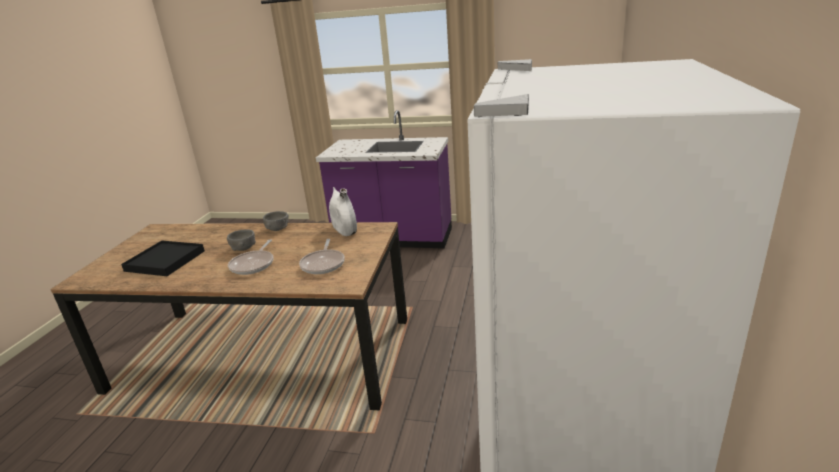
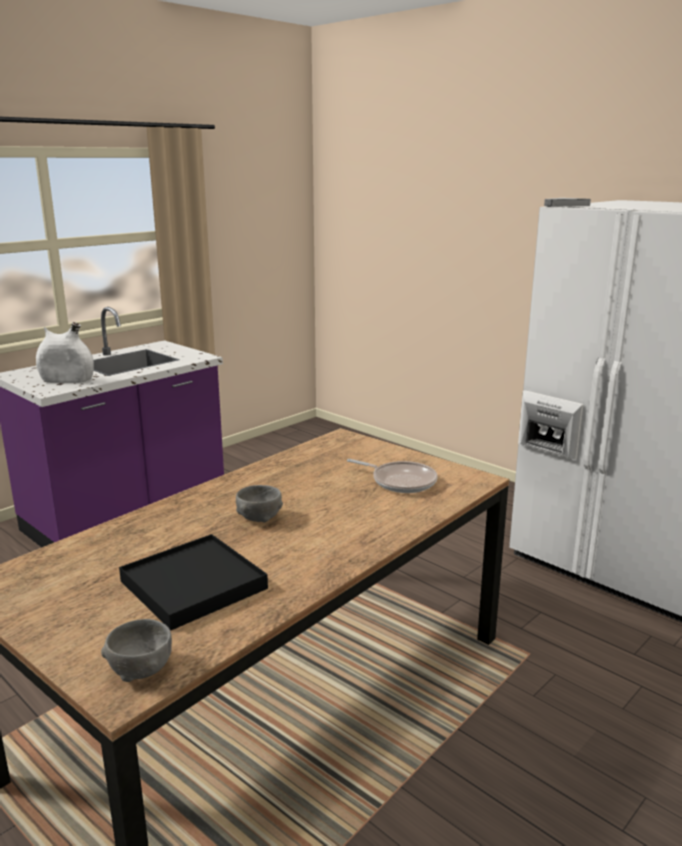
camera: 60 degrees left, 5 degrees down
(254, 264) = (333, 519): frying pan -> none
(277, 229) = (227, 486): grey bowl -> grey bowl (141, 669)
(344, 230) = (314, 453): white vase -> white vase (67, 380)

